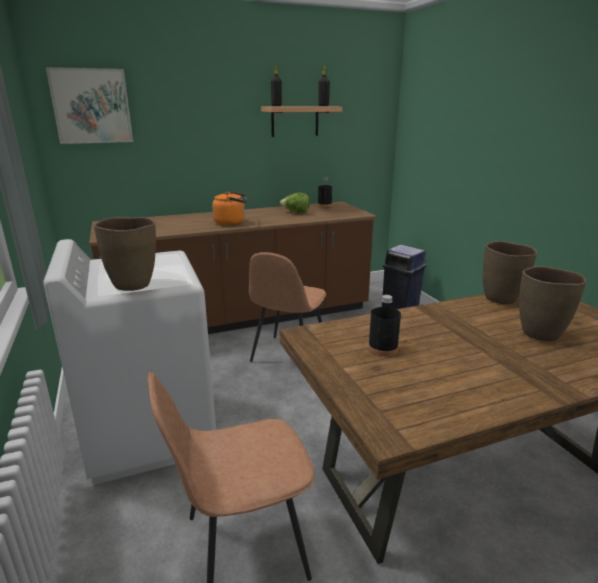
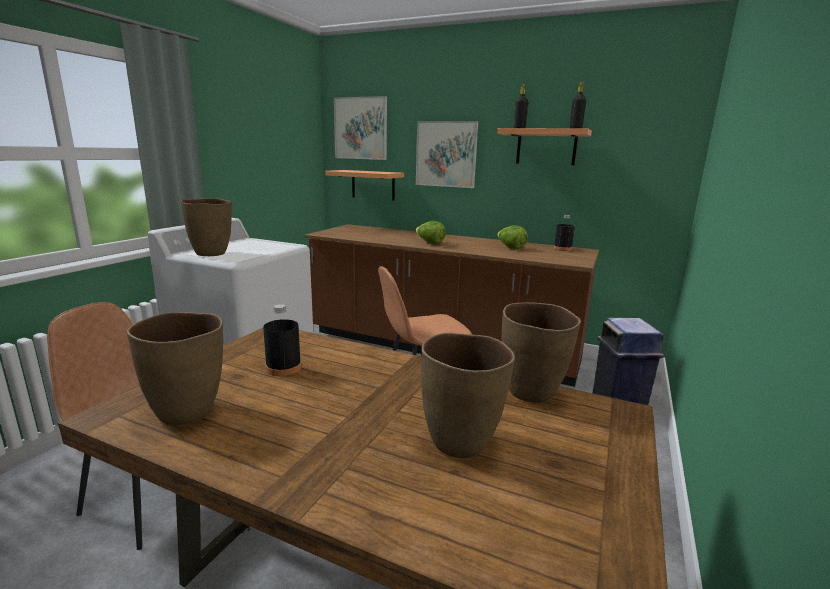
camera: 45 degrees right, 5 degrees down
(119, 171) = (373, 185): none -> shelf
(203, 132) = (446, 154): none -> picture
(232, 222) = (430, 243): orange kettle -> lettuce
(420, 400) = (188, 411): none -> brown vase

